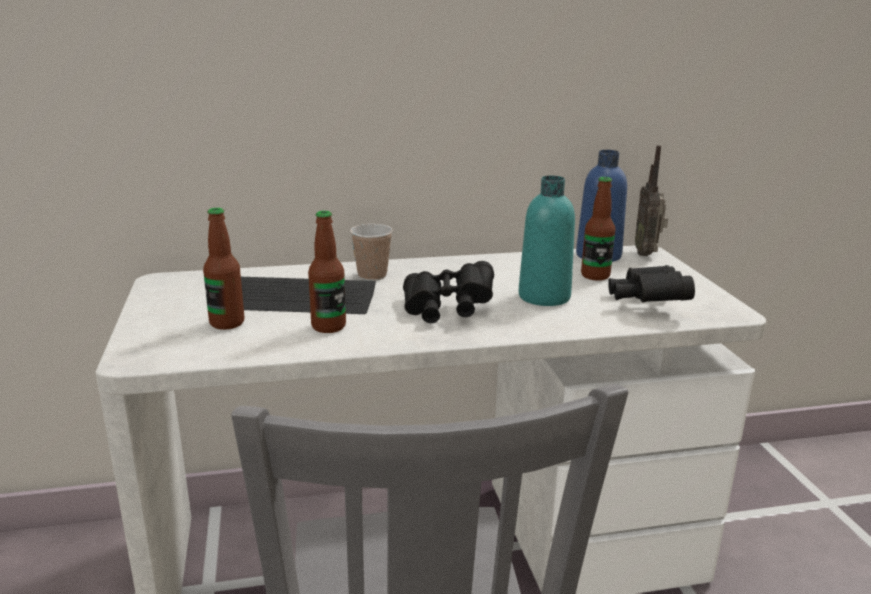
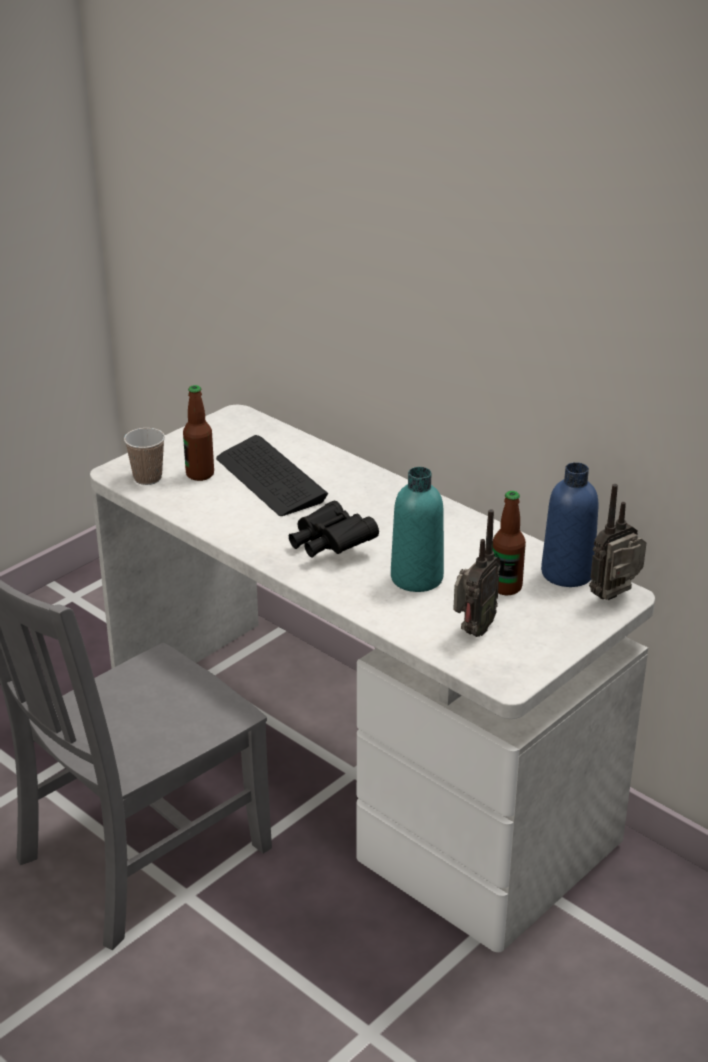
camera: 55 degrees right, 10 degrees up
(328, 326) = (241, 512): bottle -> none
(372, 275) = (357, 487): cup -> cup (147, 478)
(647, 302) = (472, 631): black binoculars -> radio

